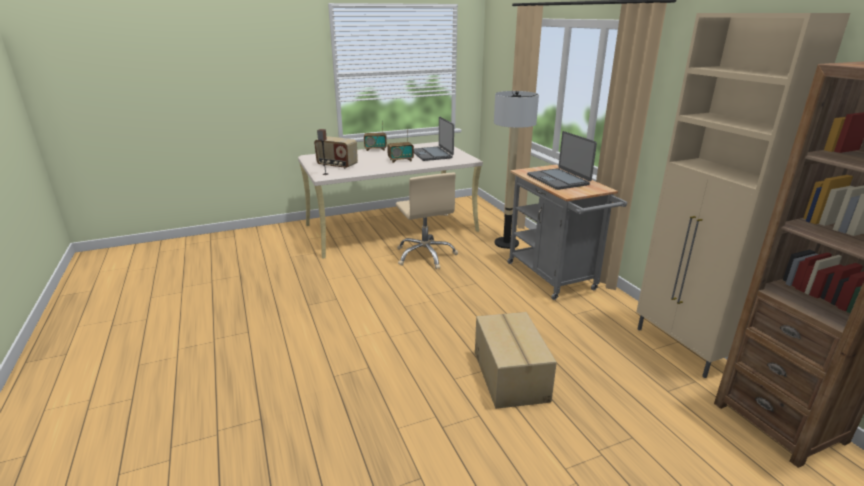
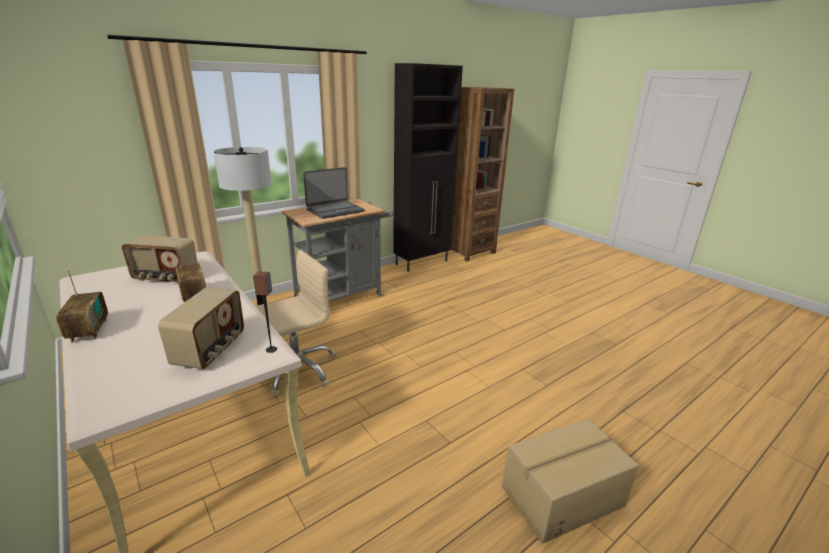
camera: 105 degrees left, 0 degrees up
(432, 154) = (165, 278): laptop -> radio
(511, 376) = (485, 310): cardboard box -> cardboard box (560, 495)
(682, 348) = (422, 262): beige cabinet -> black cabinet

